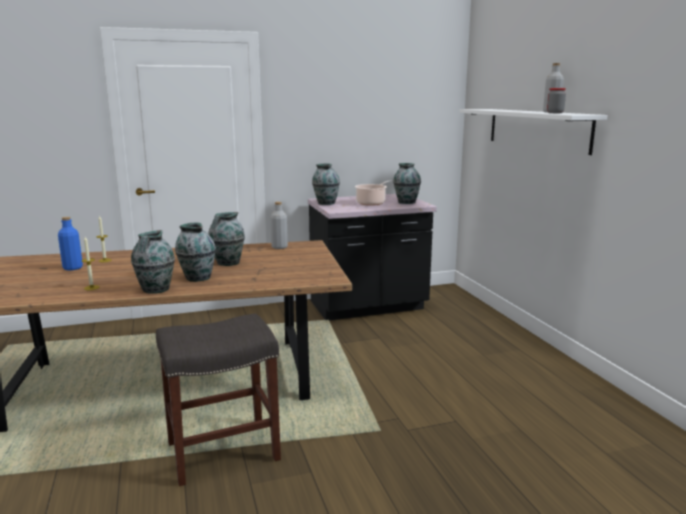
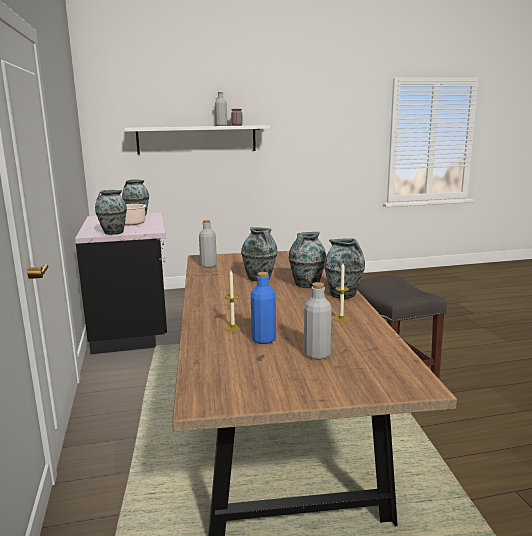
camera: 85 degrees left, 0 degrees up
(28, 280) = (317, 354): none -> grey bottle

